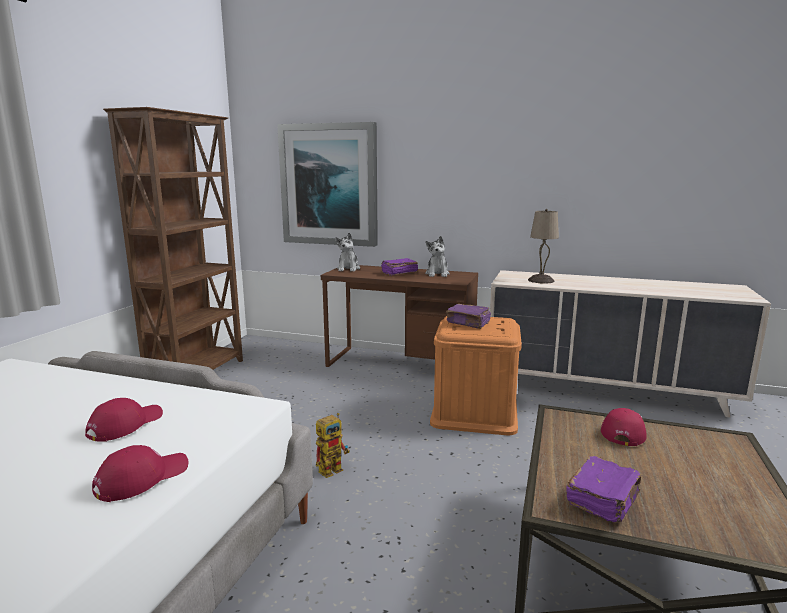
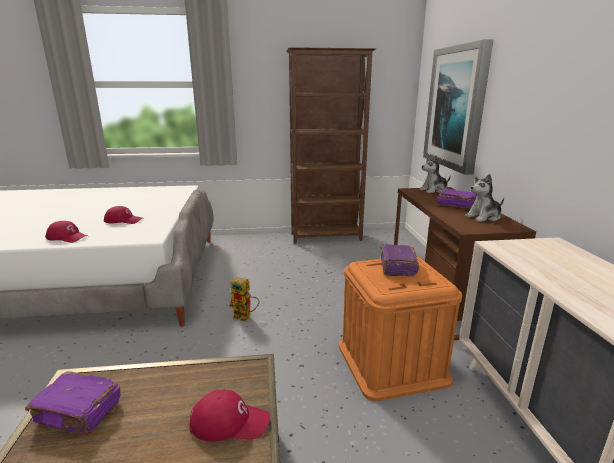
camera: 65 degrees right, 5 degrees up
(541, 280) = (550, 263): beige table lamp -> none

